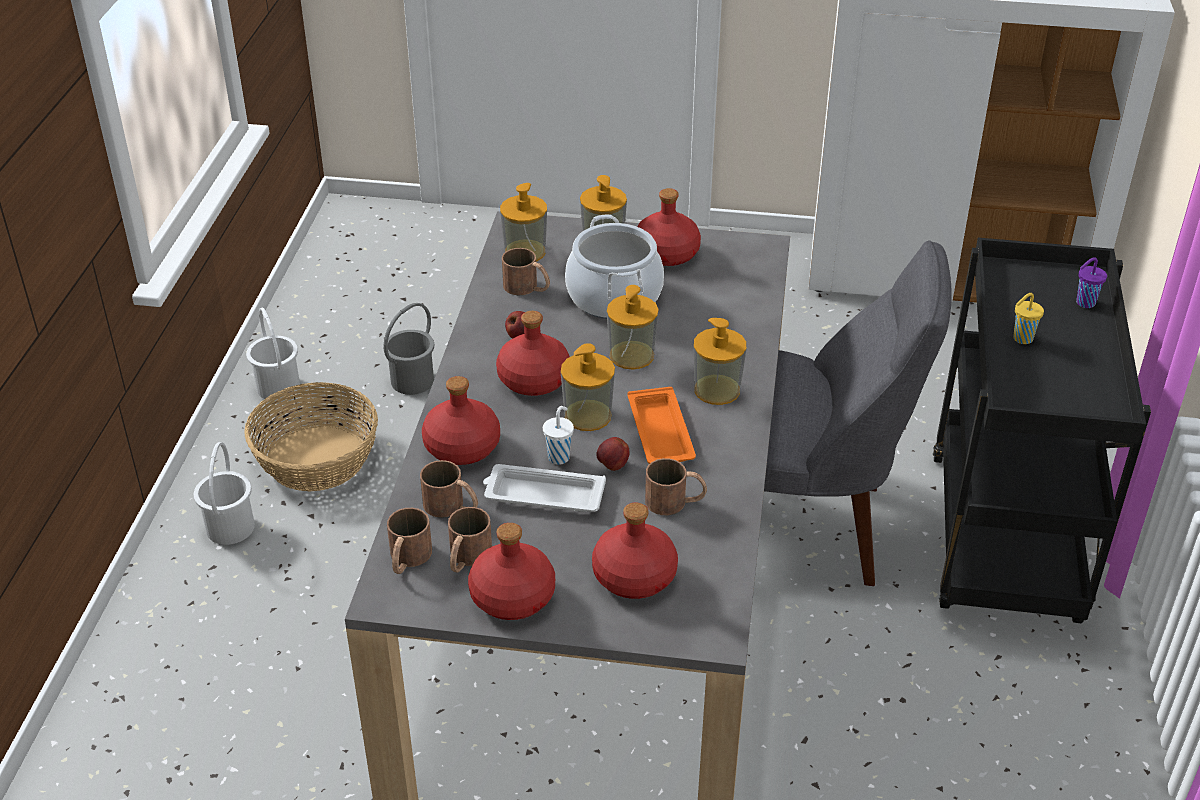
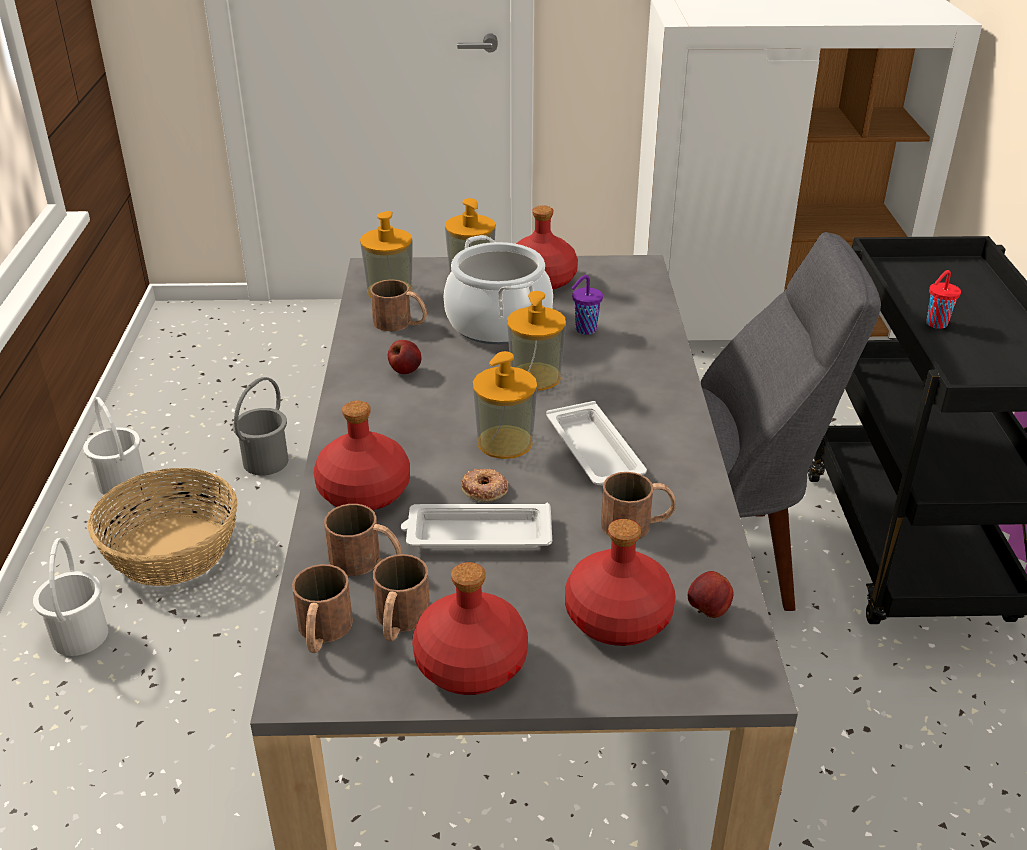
camera: 10 degrees left, 5 degrees down
(533, 379) = (430, 411): red bottle -> none
(559, 457) = (484, 490): white cup -> donut
(612, 466) = (550, 493): apple -> apple (708, 611)
(661, 434) = (595, 453): orange tray -> white tray
(717, 390) = (642, 401): soap dispenser -> none
(1021, 339) = (935, 324): yellow cup -> red cup
(1084, 303) = (979, 288): purple cup -> purple cup (584, 330)

